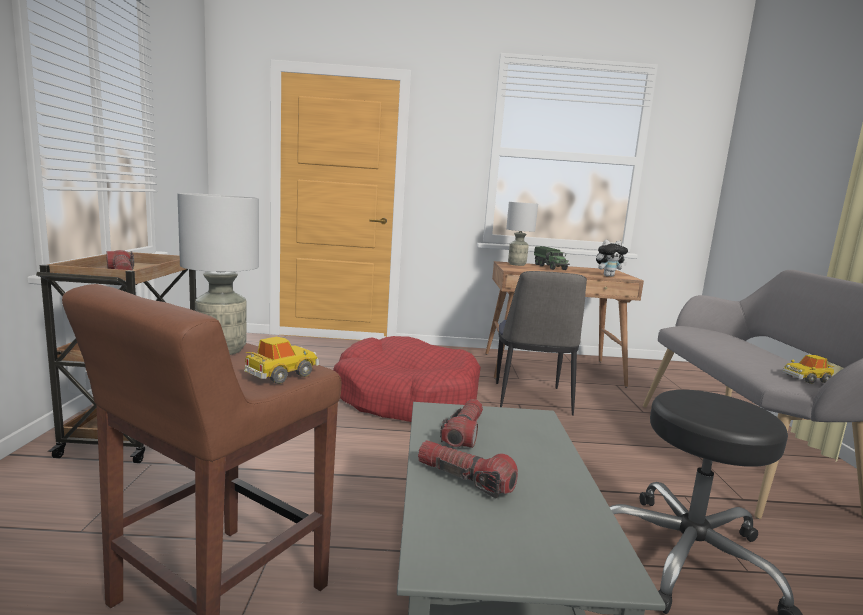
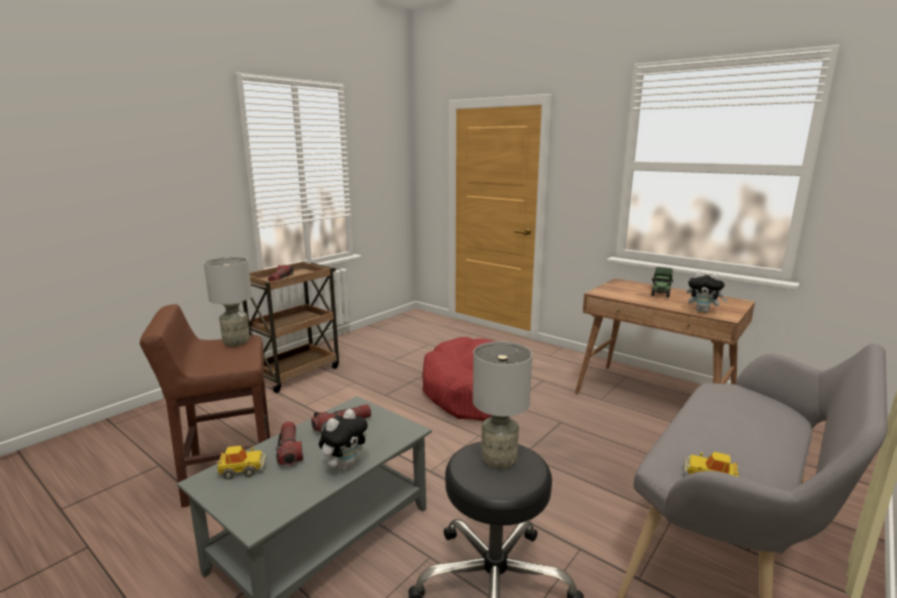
camera: 40 degrees right, 5 degrees up
(282, 374) = (228, 364): toy car -> toy car (242, 470)
(517, 264) = (627, 285): grey table lamp -> grey table lamp (499, 461)
(531, 399) = (579, 422): chair -> none
(557, 470) = (345, 465): none -> plush toy

